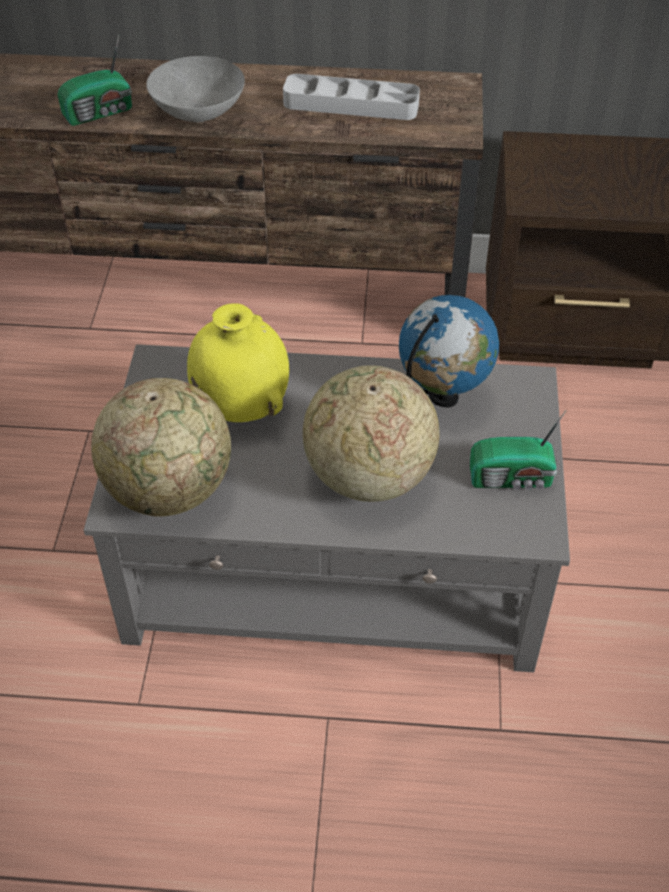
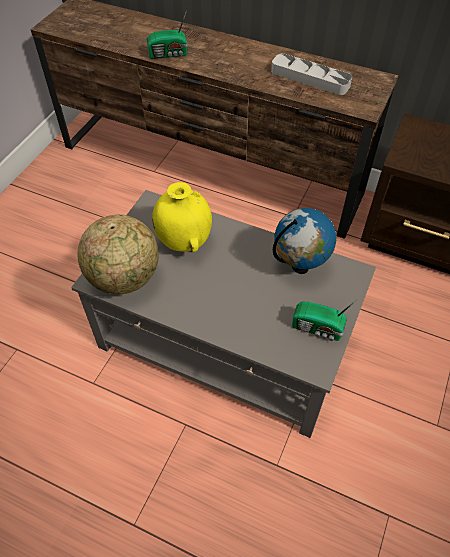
camera: 20 degrees right, 5 degrees up
(200, 113) = (222, 66): grey bowl -> none
(368, 477) = (235, 302): globe -> none

